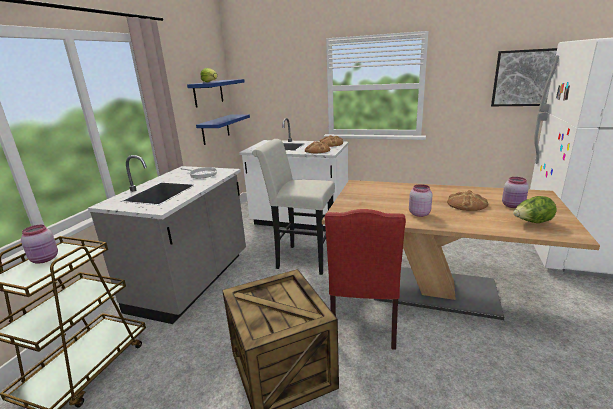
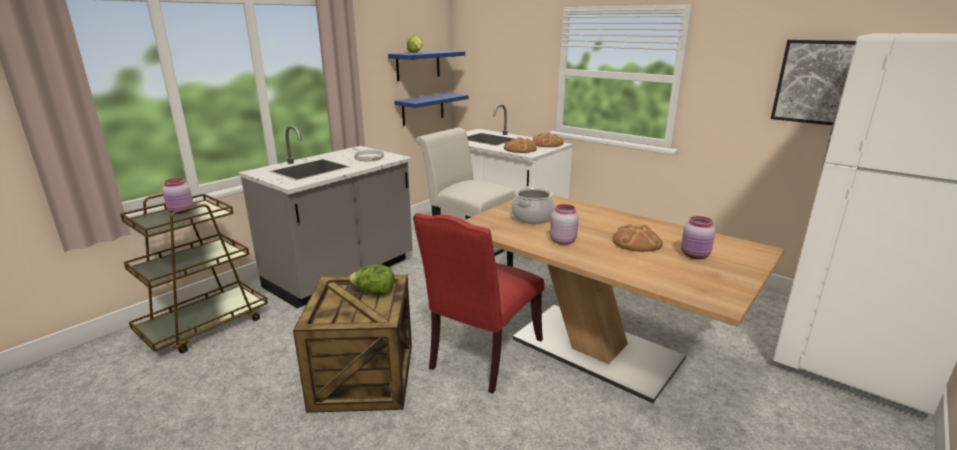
camera: 20 degrees right, 0 degrees up
(375, 200) = (532, 218): none -> cooking pot
(531, 222) = (688, 278): lettuce -> lettuce (374, 293)

